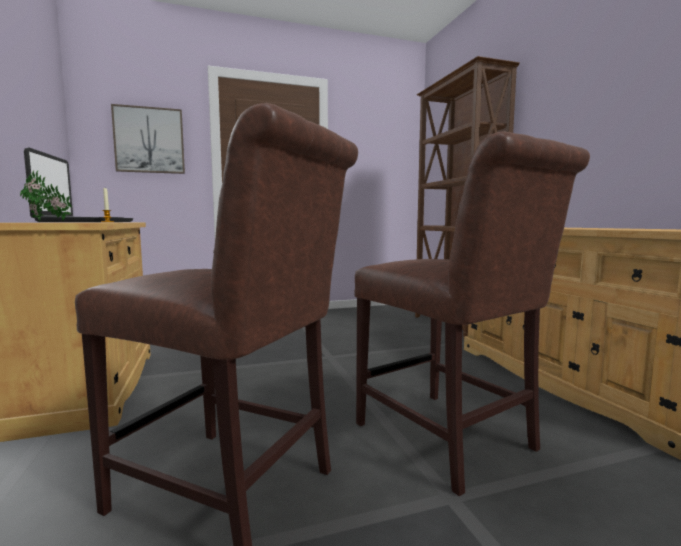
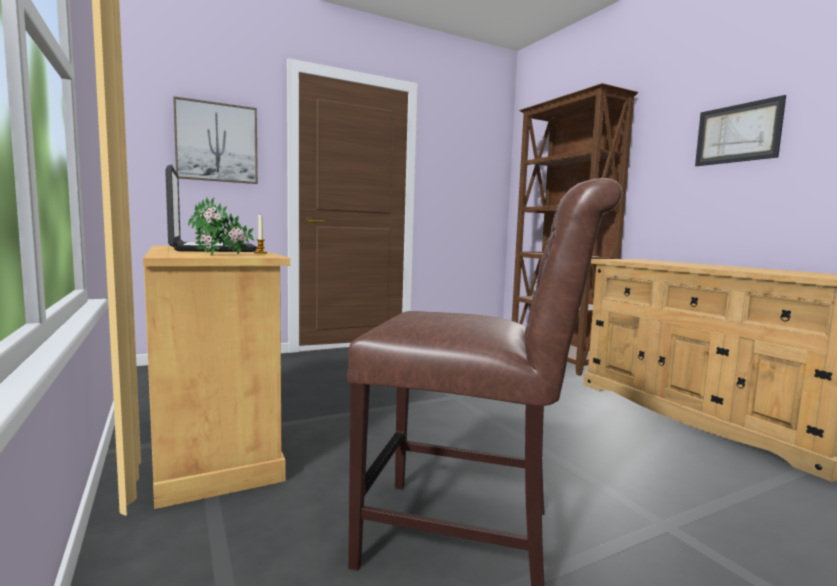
camera: 10 degrees left, 0 degrees up
(450, 441) = (632, 476): brown chair -> none
(610, 89) = (737, 133): none -> picture

